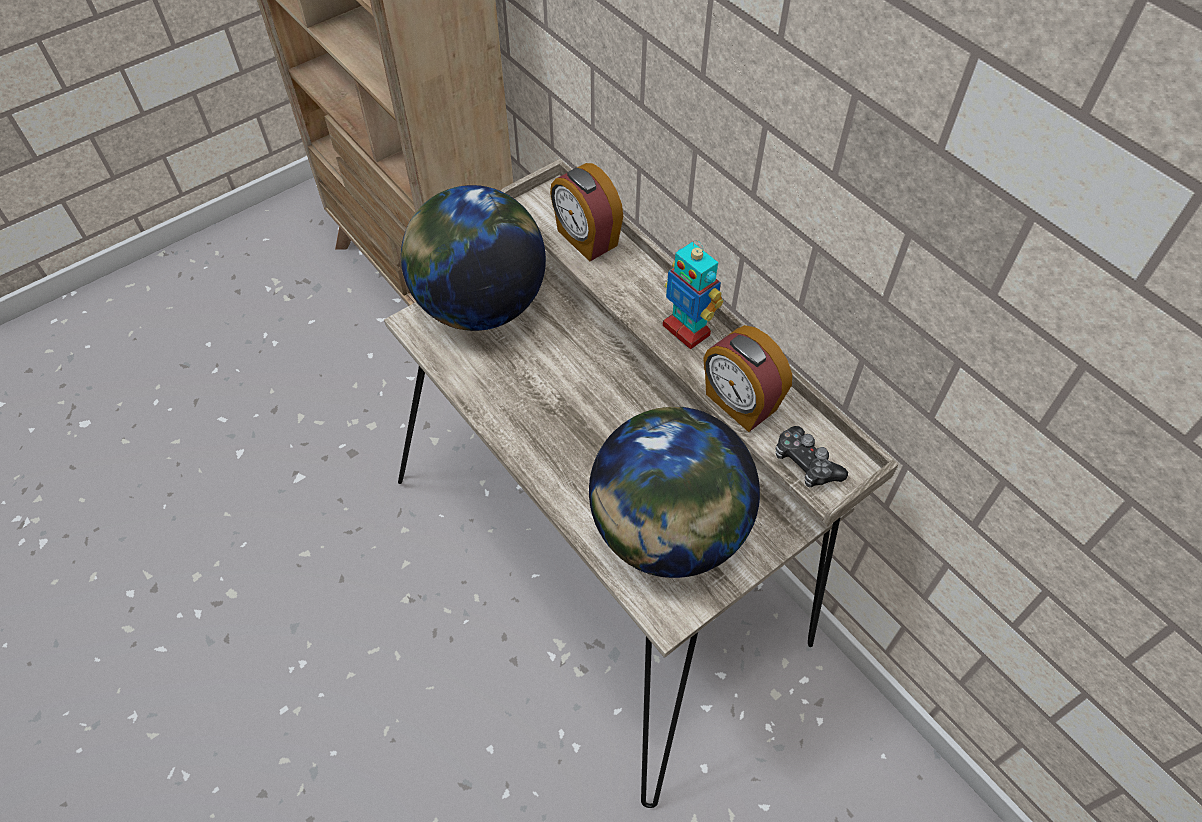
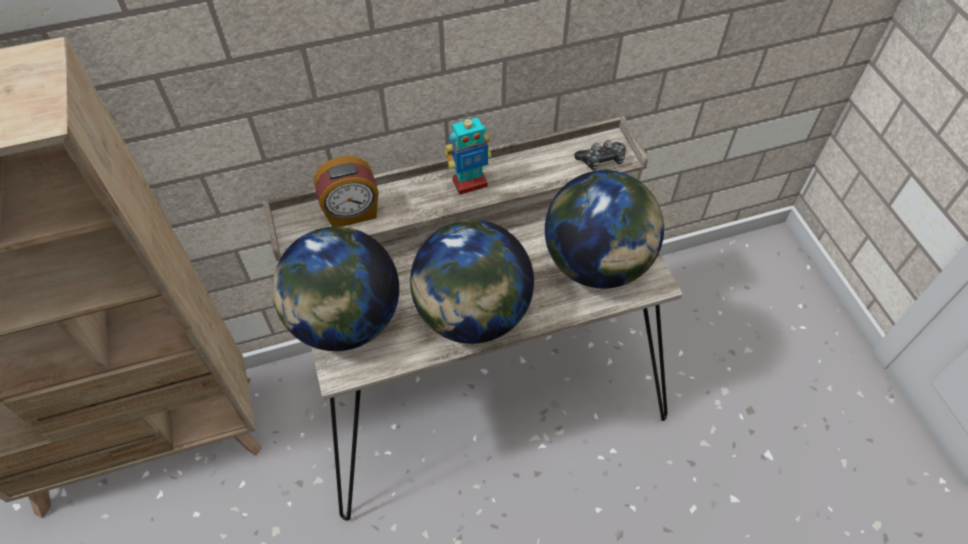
camera: 70 degrees left, 0 degrees up
(533, 417) = (472, 314): none -> globe
(739, 403) = (543, 176): alarm clock -> none

